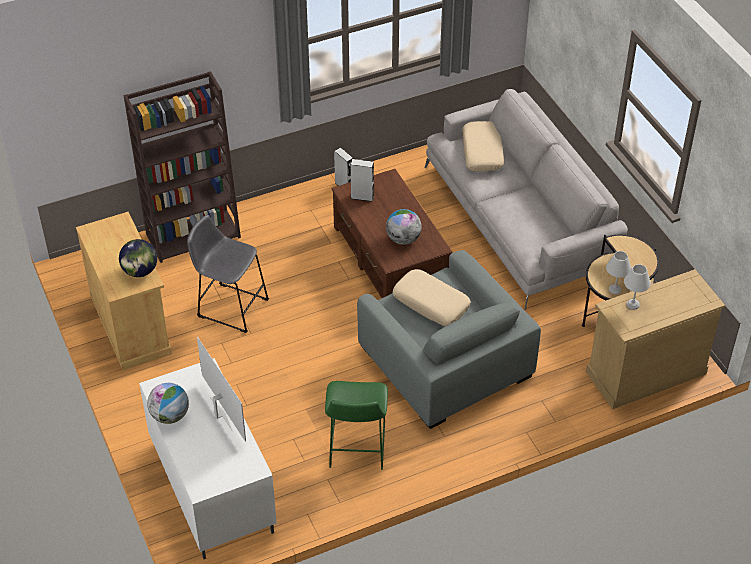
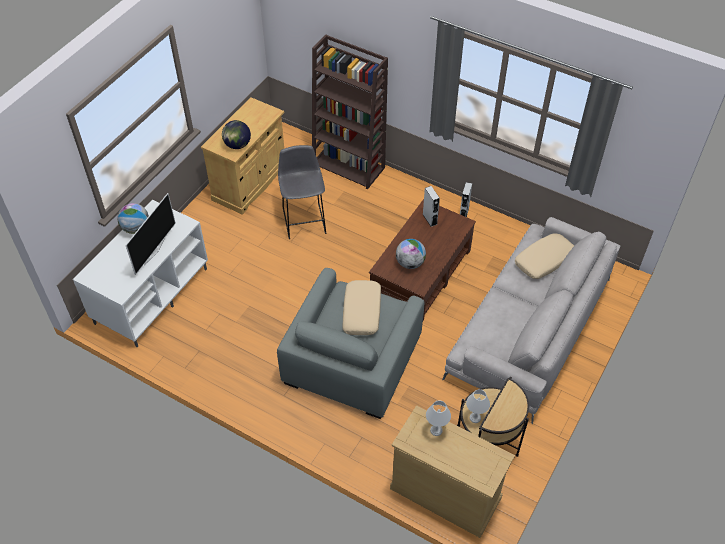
camera: 55 degrees right, 5 degrees up
(356, 448) = (236, 351): green stool -> none

